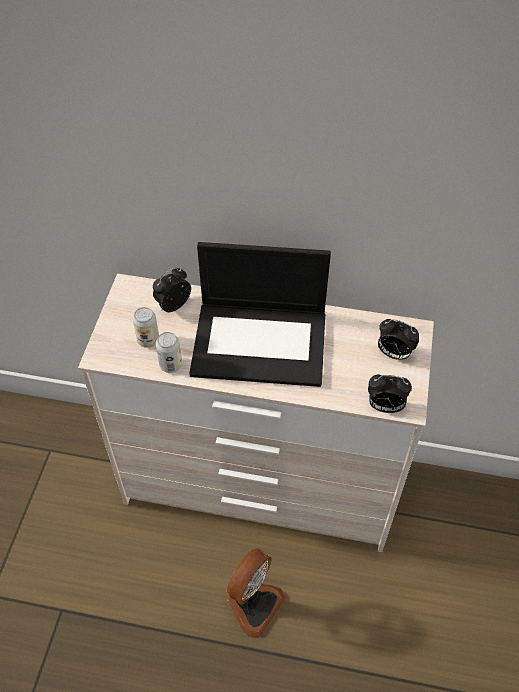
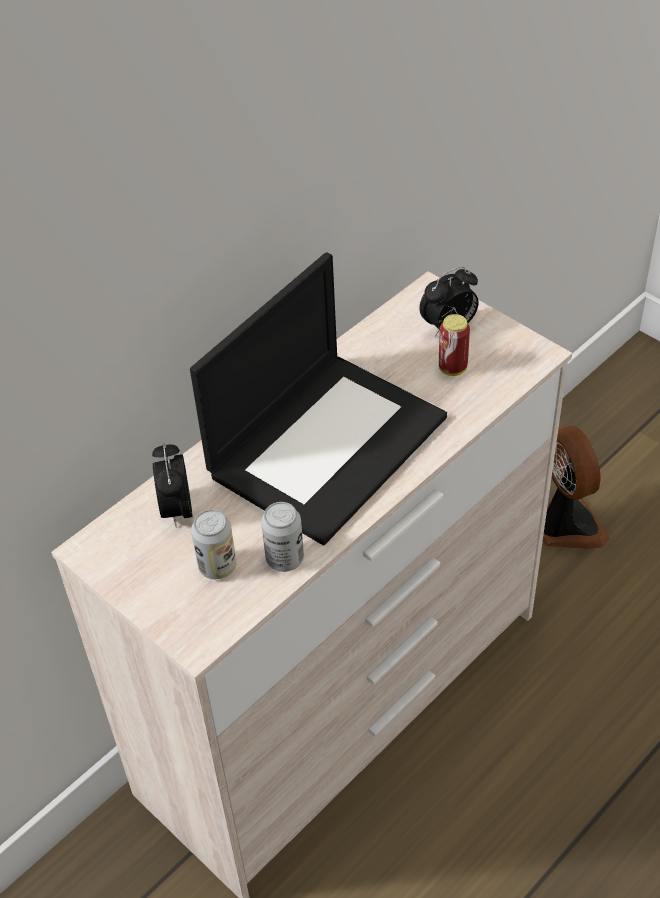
camera: 55 degrees left, 5 degrees down
(252, 604) = (512, 806): fan -> fan (565, 526)
(362, 371) = (452, 368): none -> can
(384, 406) = (520, 374): alarm clock -> none

